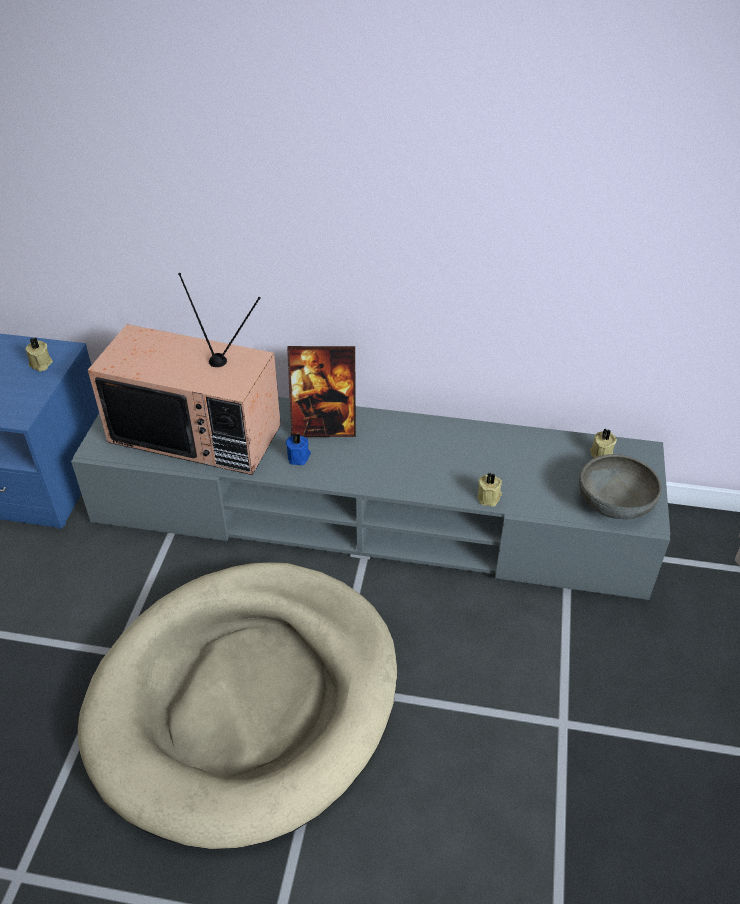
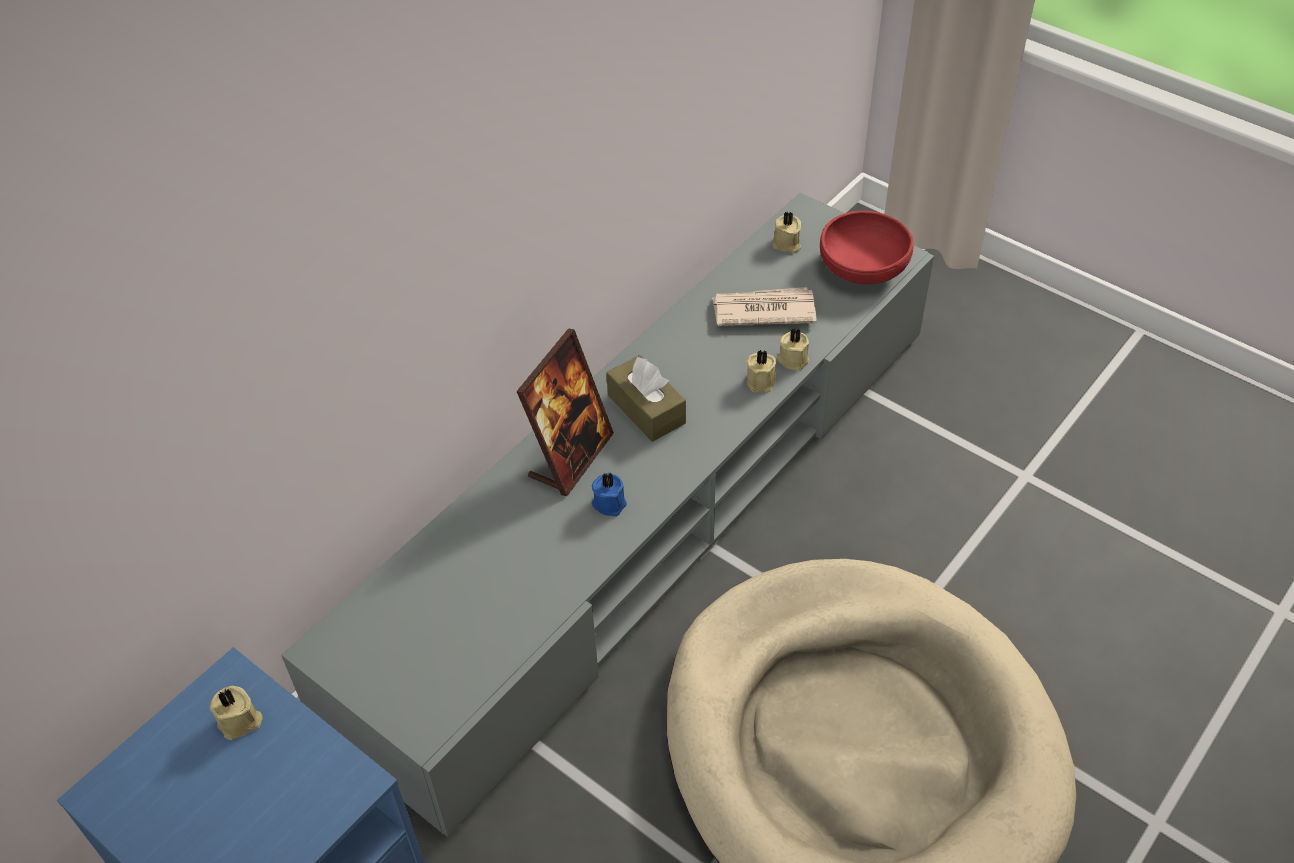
camera: 60 degrees left, 5 degrees up
(198, 432) = (481, 593): television -> none
(387, 444) = (646, 409): none -> brown tissue box
(455, 489) = (762, 381): none -> beige candle
(523, 465) = (763, 310): none -> newspaper
(614, 503) = (862, 268): grey bowl -> red bowl

